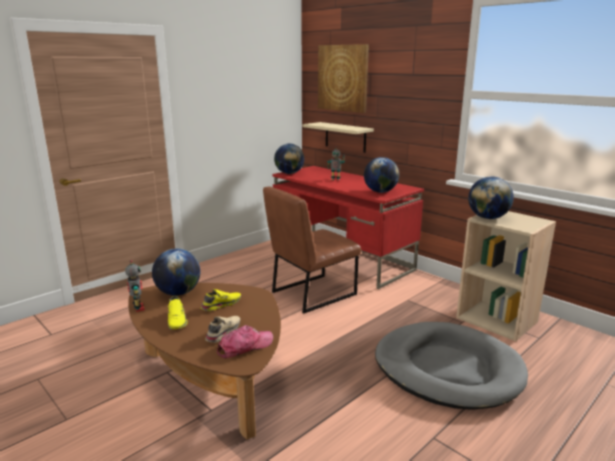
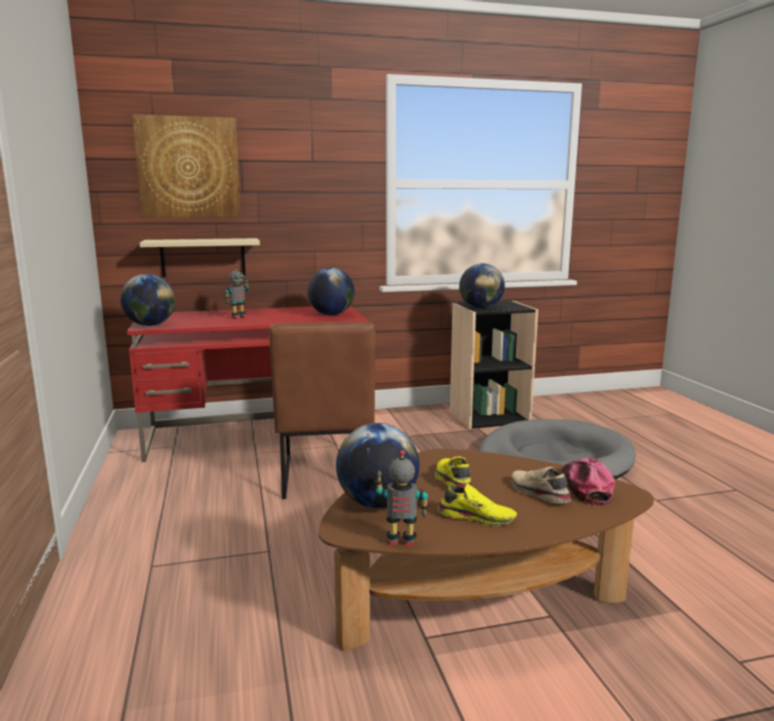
camera: 60 degrees left, 5 degrees down
(498, 319) = (490, 416): beige bookcase -> black bookcase

